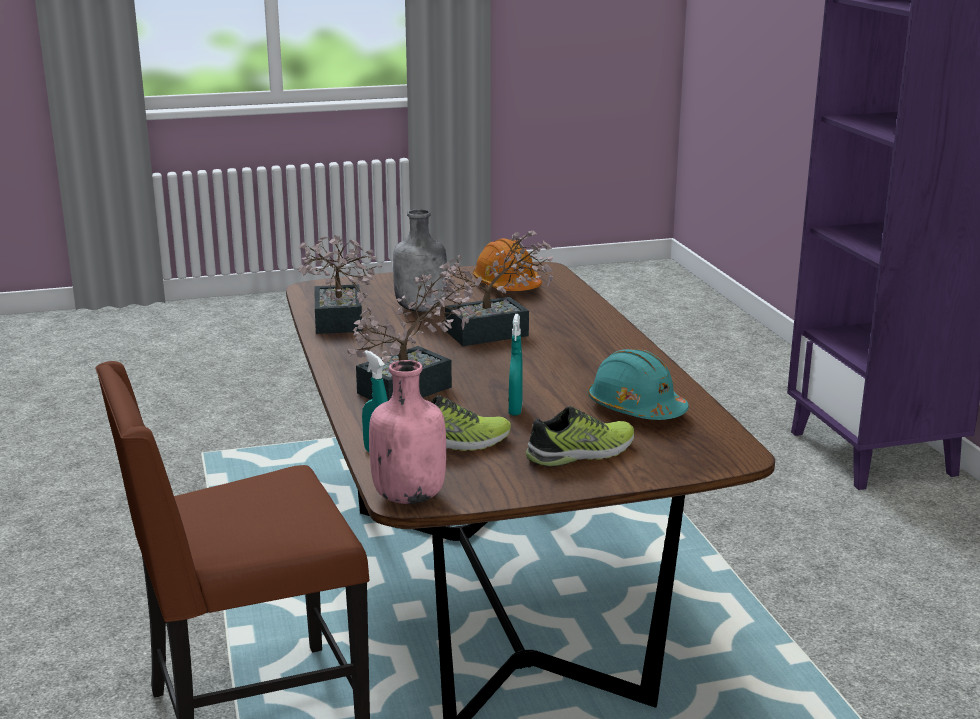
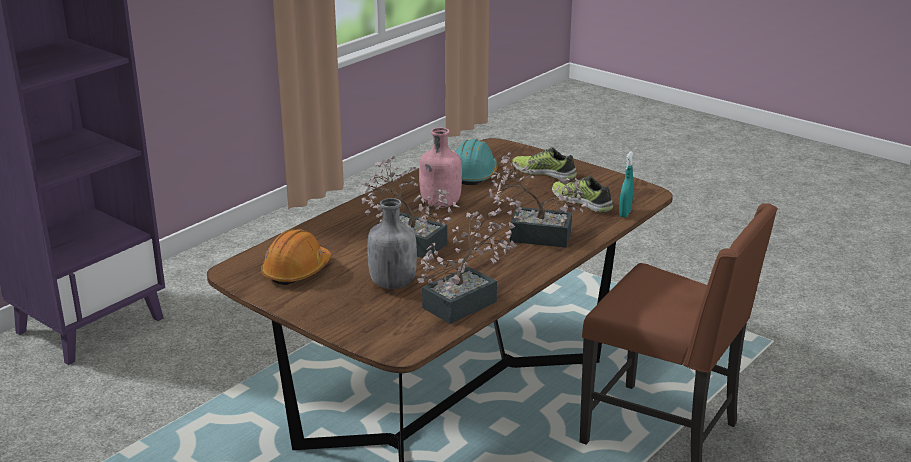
camera: 125 degrees left, 5 degrees up
(409, 496) = (647, 193): pink bottle -> pink bottle (439, 204)
(515, 409) = (519, 200): turquoise spray bottle -> none

